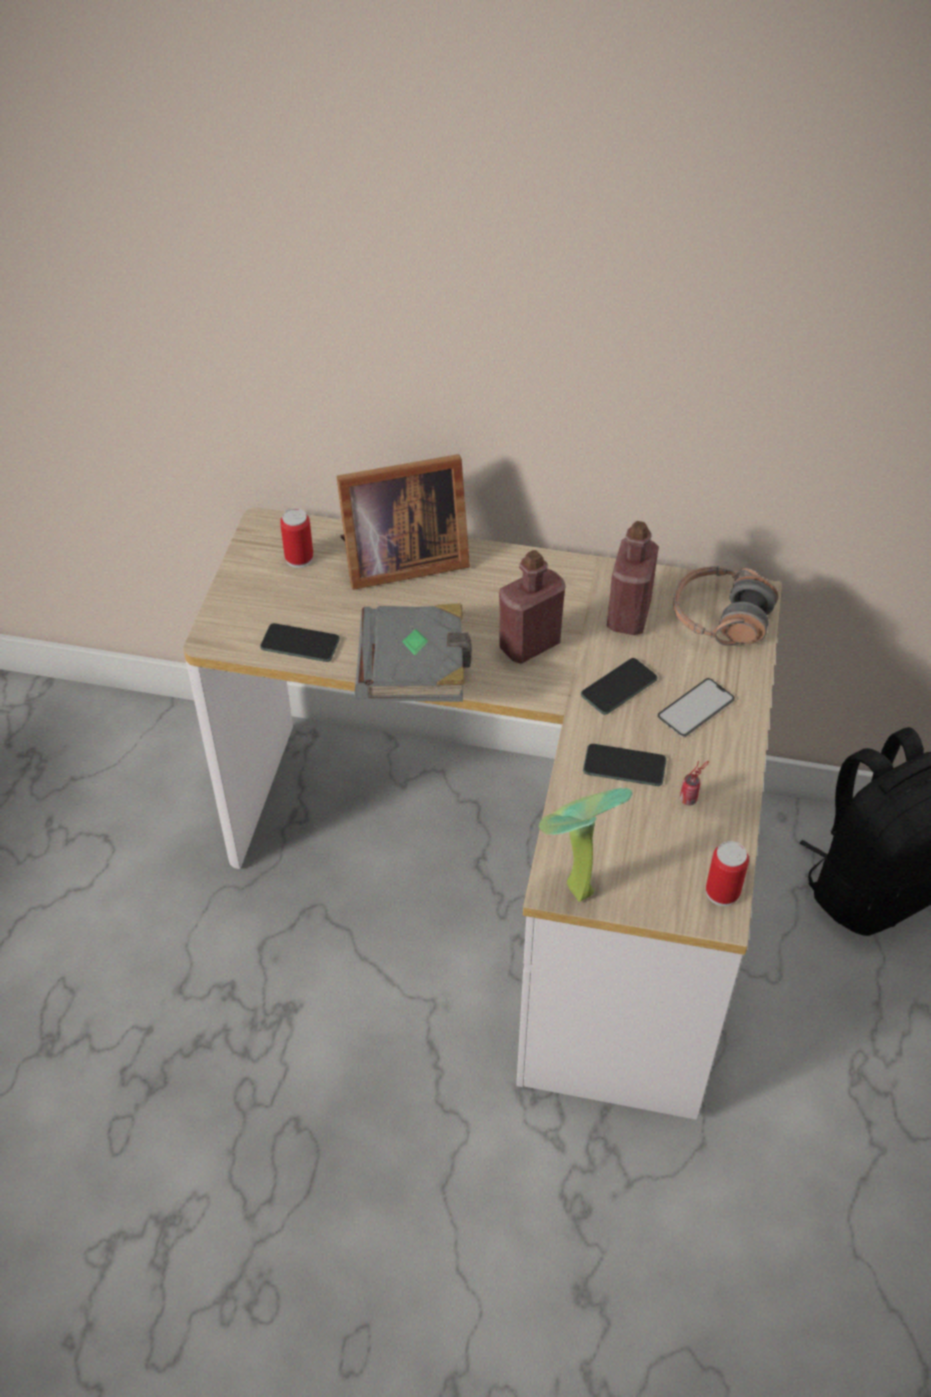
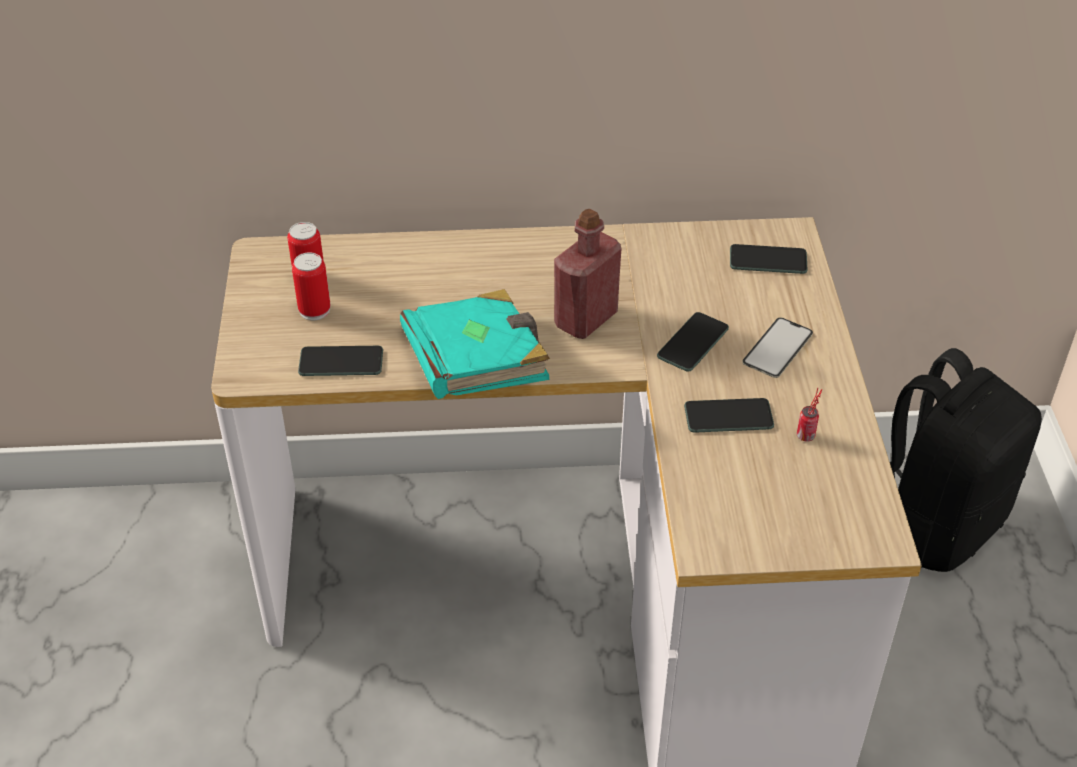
camera: 15 degrees left, 5 degrees down
(399, 560) = (418, 263): picture frame -> none
(415, 674) = (477, 369): grey book -> turquoise book
(572, 890) = (723, 548): potted plant -> none
(628, 616) = (676, 274): red bottle -> none
(720, 618) = (768, 260): headphones -> phone
(722, 892) = (876, 518): can -> can (314, 310)

